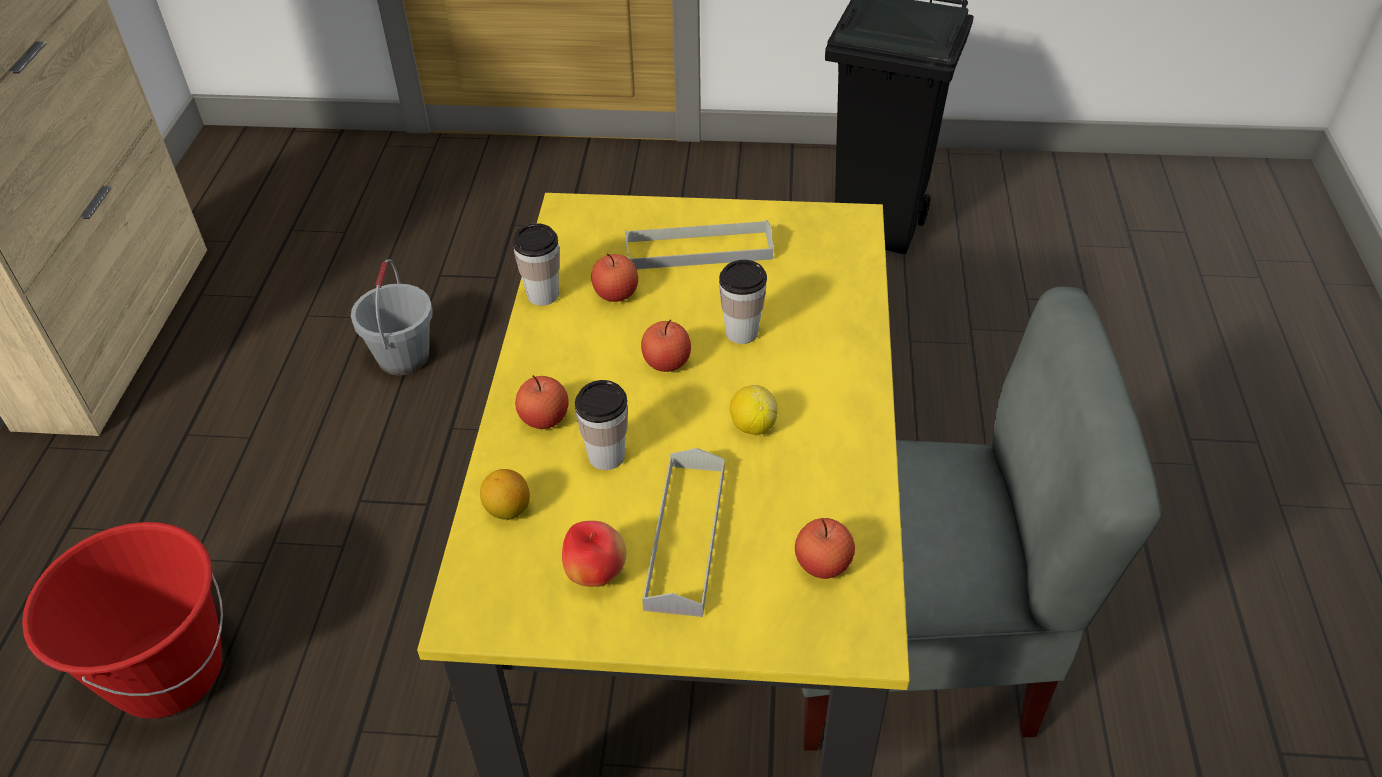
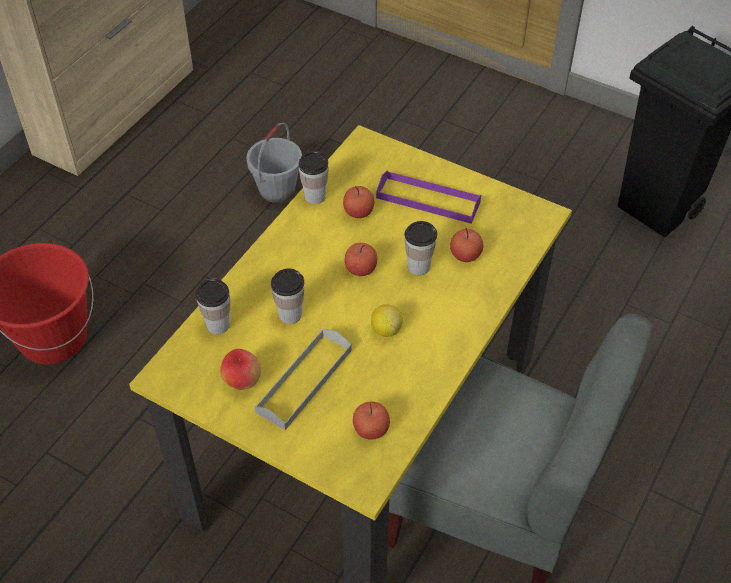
camera: 25 degrees right, 5 degrees up
(508, 510) = (218, 325): lemon -> cup
(544, 418) = (269, 277): apple -> apple (465, 255)
(698, 250) = (428, 200): grey tray -> purple tray

